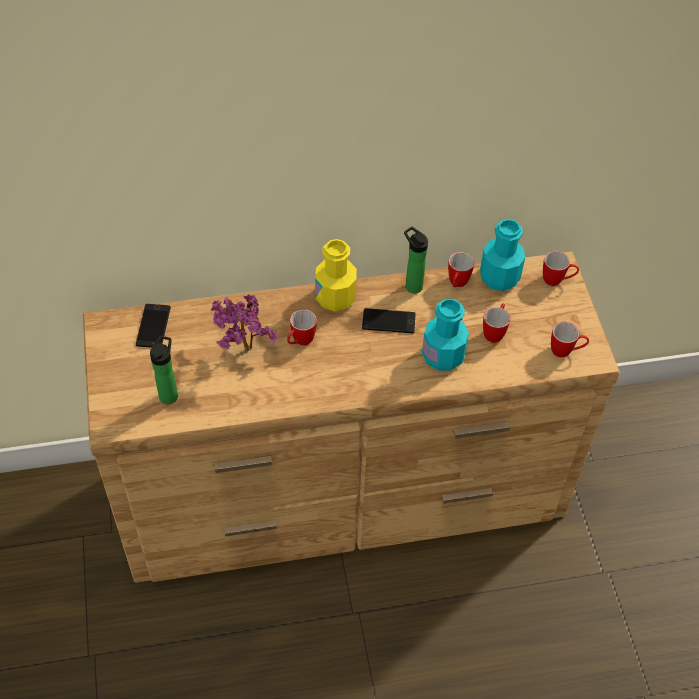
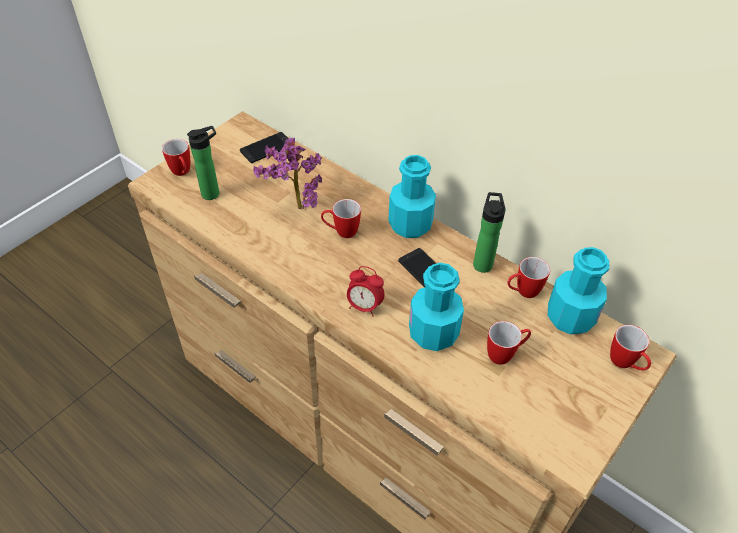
camera: 50 degrees right, 5 degrees down
(335, 297) = (410, 224): yellow bottle -> turquoise bottle
(384, 377) = (364, 306): none -> alarm clock
(566, 351) = (552, 428): mug -> mug (182, 173)

